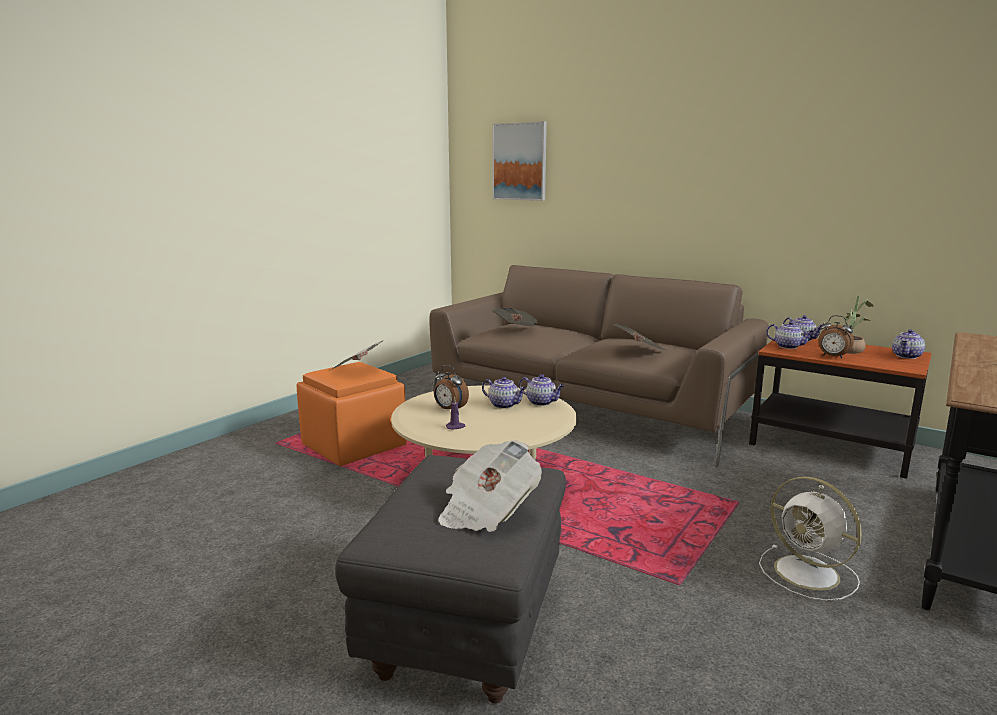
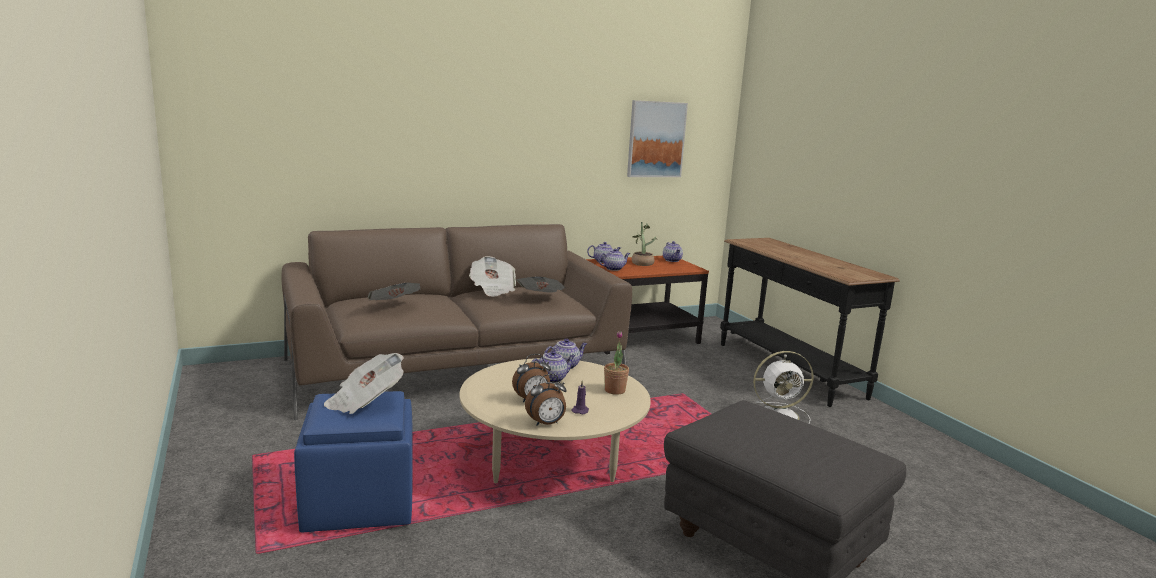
camera: 60 degrees left, 0 degrees up
(354, 446) = (358, 502): orange ottoman -> blue ottoman
(487, 511) = (813, 438): newspaper -> newspaper (492, 289)
(519, 161) = (287, 102): picture -> picture (656, 139)
(520, 428) = (614, 390): none -> potted plant
(832, 357) = (650, 270): alarm clock -> alarm clock (546, 424)

